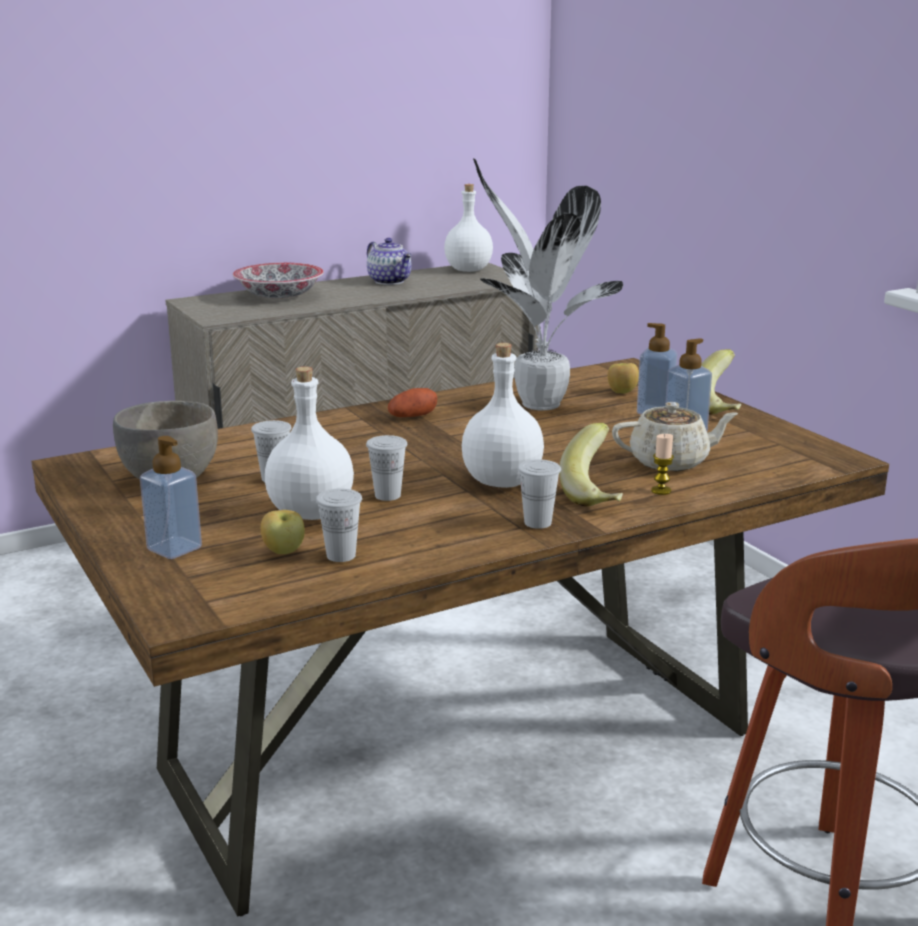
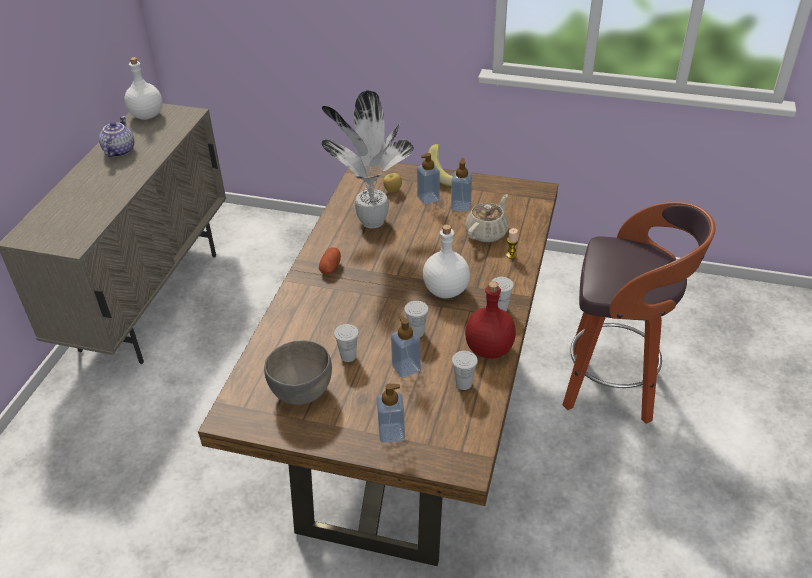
camera: 45 degrees left, 20 degrees up
(280, 296) = (73, 201): bowl -> none
(284, 552) = (439, 399): apple -> none
(310, 514) = (406, 368): white bottle -> soap dispenser
(390, 281) = (119, 151): teapot -> teapot turned 90 degrees counterclockwise
(438, 546) = (488, 349): none -> red bottle
(599, 493) = (492, 272): banana -> none

